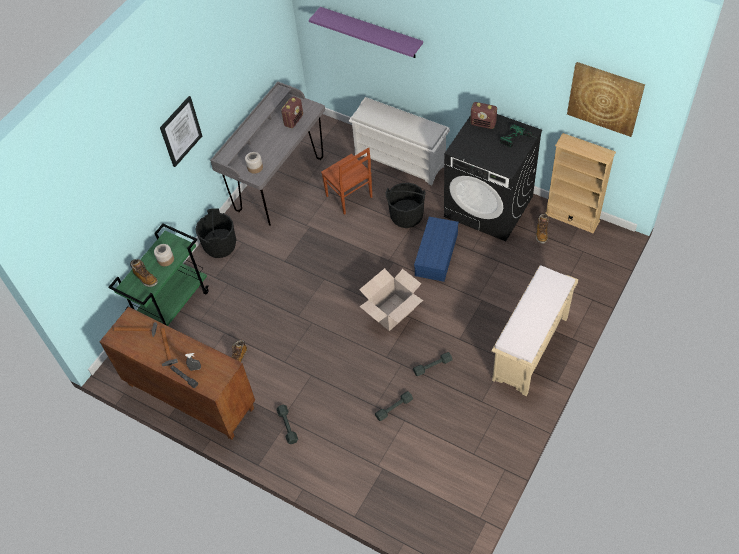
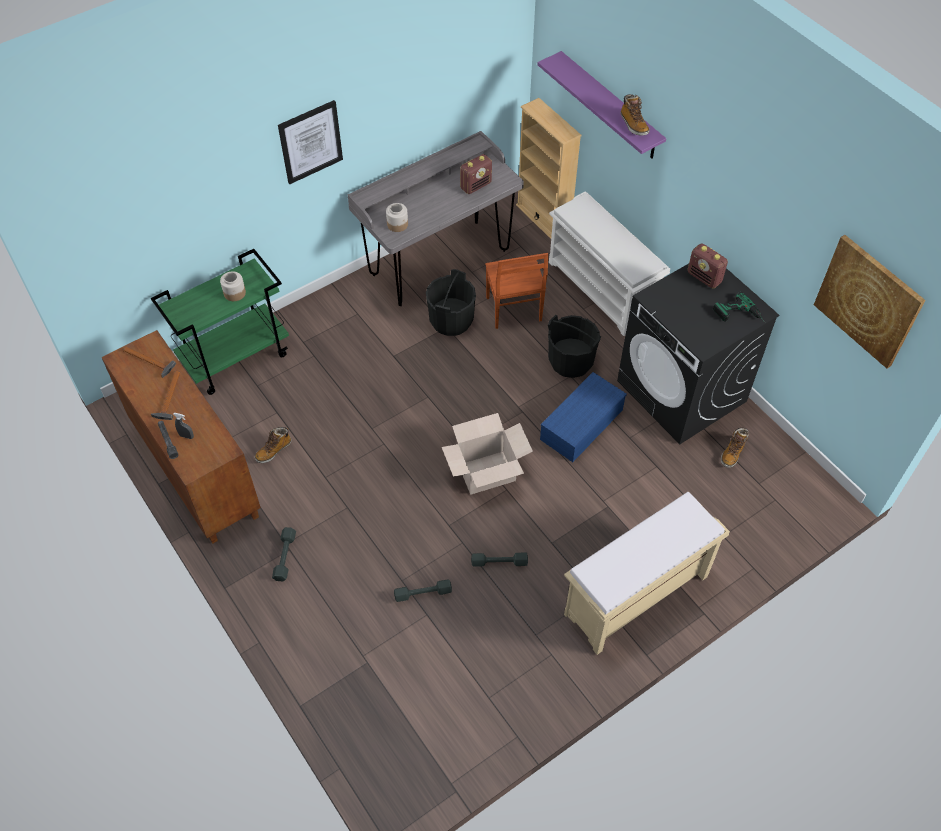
camera: 20 degrees right, 0 degrees up
(145, 278) = (199, 305): boot -> boot (633, 124)
(220, 245) = (329, 306): black bucket -> black bucket (451, 320)
(572, 218) = (784, 450): beige bookcase -> beige bookcase (543, 219)

